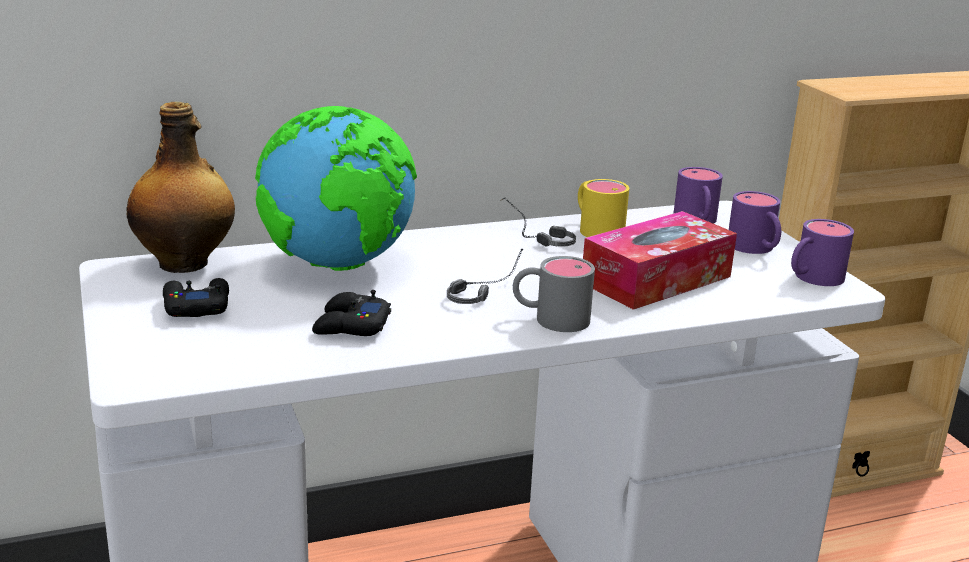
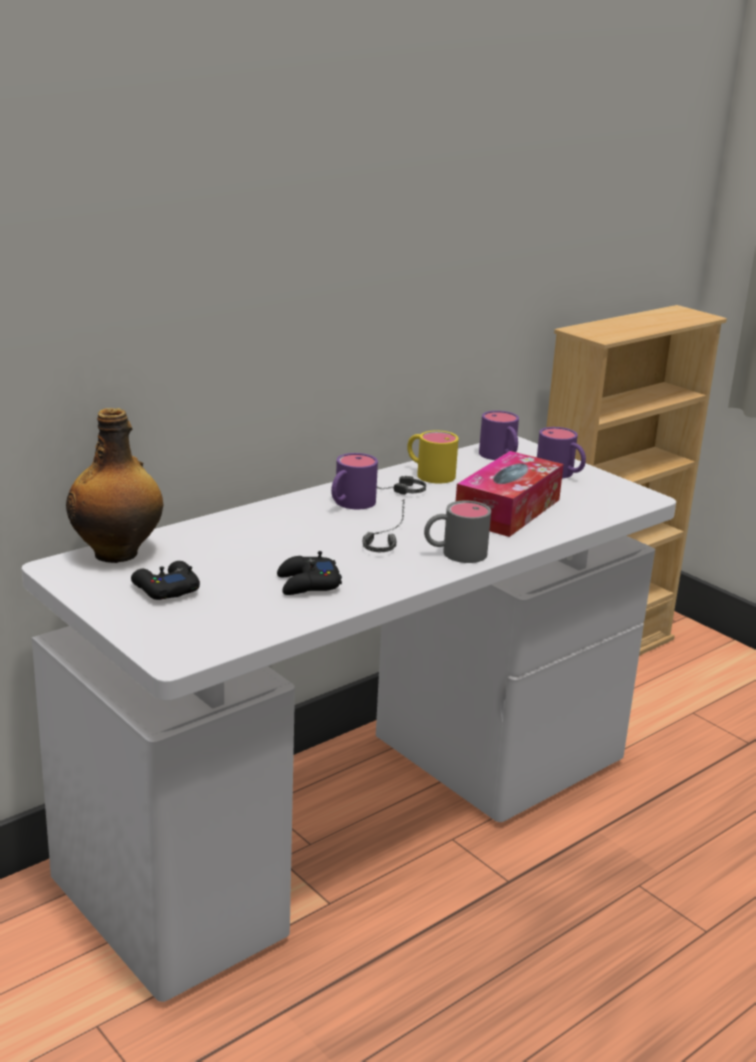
camera: 20 degrees left, 0 degrees up
(340, 265) = (251, 535): globe -> none
(812, 278) = (617, 492): purple mug -> purple mug (349, 504)

